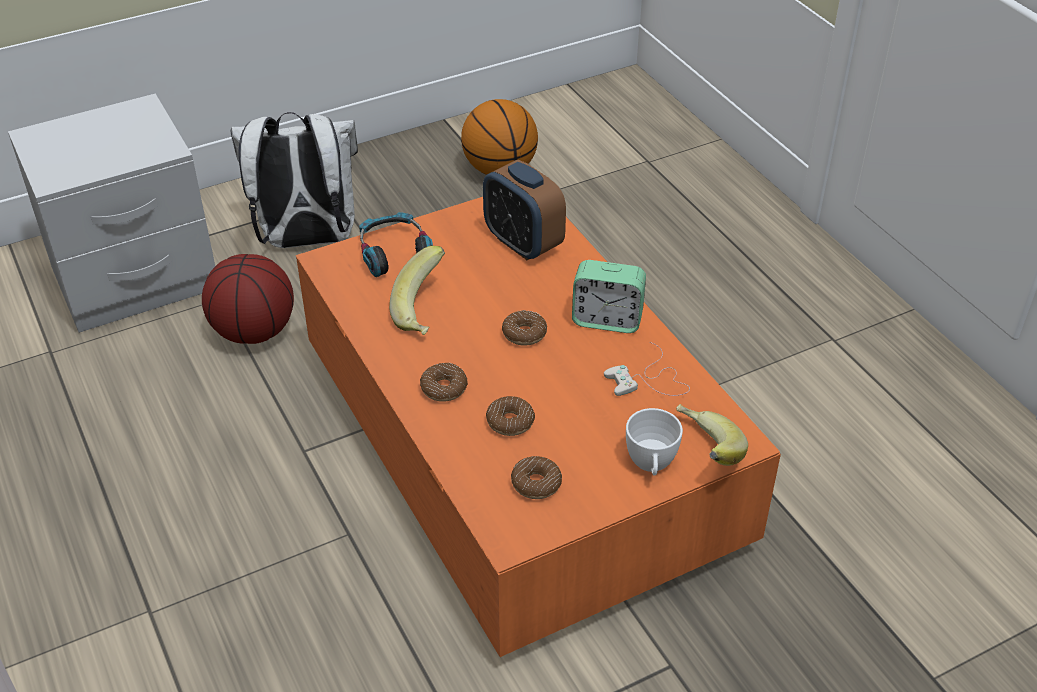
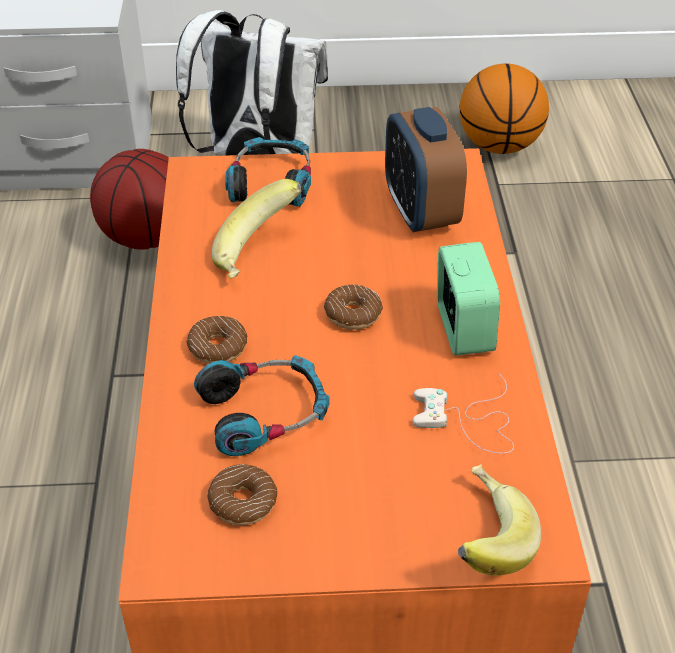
camera: 25 degrees right, 0 degrees up
(510, 422) = (265, 413): donut -> headphones
(607, 320) = (463, 329): alarm clock -> alarm clock turned 135 degrees counterclockwise
(651, 465) = (401, 533): white cup -> none

